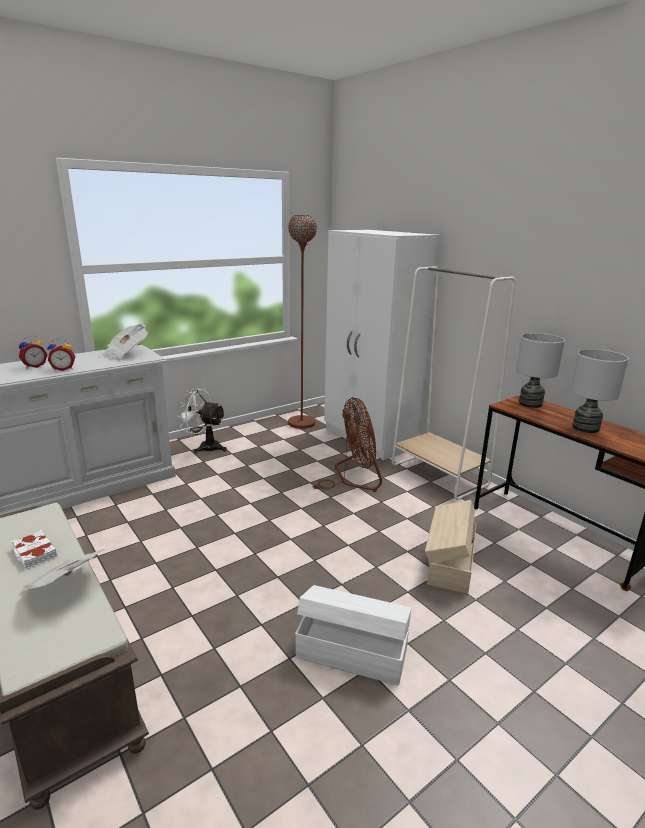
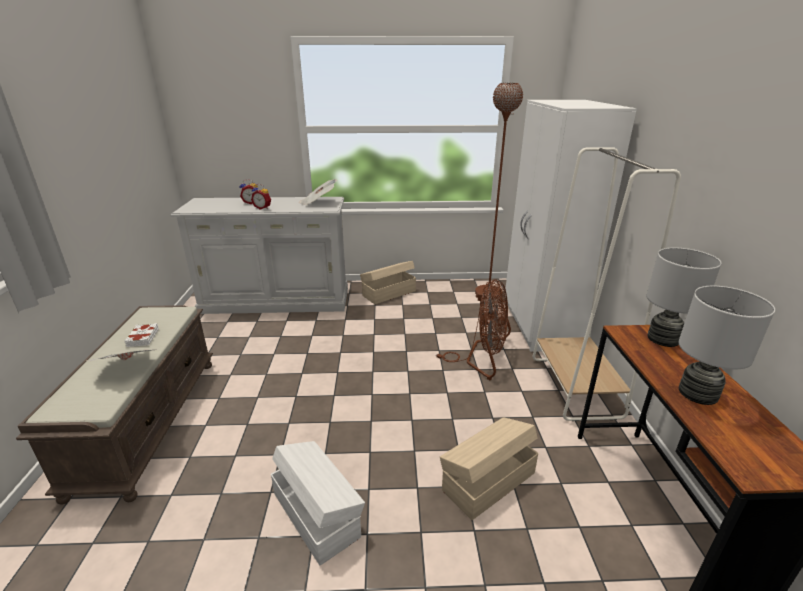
camera: 35 degrees right, 5 degrees up
(205, 447) = (388, 293): white fan -> beige storage box

